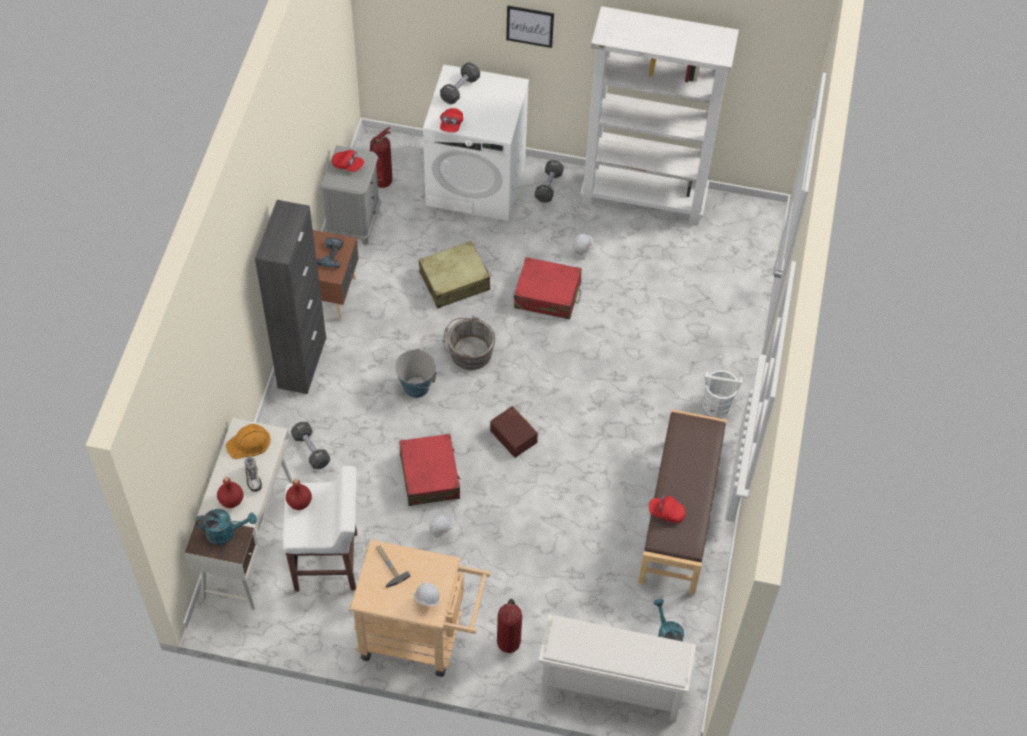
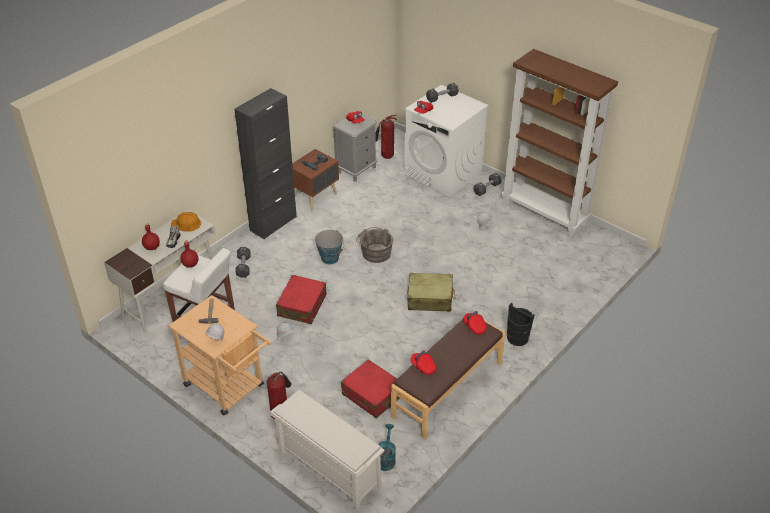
camera: 30 degrees right, 15 degrees down
(226, 533) = (134, 261): turquoise watering can -> none
(455, 281) = (393, 215): beige suitcase -> beige suitcase (430, 298)
(514, 435) = (370, 304): brown storage box -> none
(530, 26) = (492, 61): picture -> none
(547, 295) = (446, 241): red suitcase -> red suitcase (372, 395)
(644, 198) = (545, 213): white bookcase -> brown bookcase
(690, 429) = (474, 326): none -> red cap
(717, 406) = (517, 338): white bucket -> black bucket

